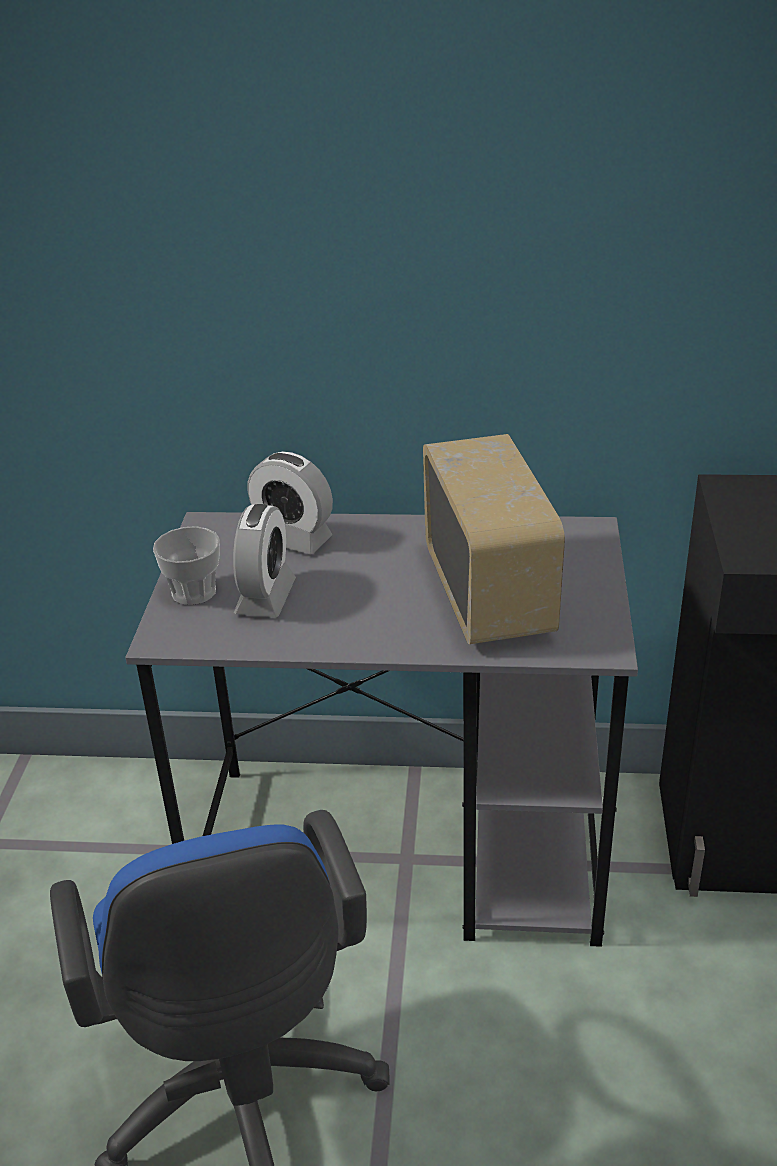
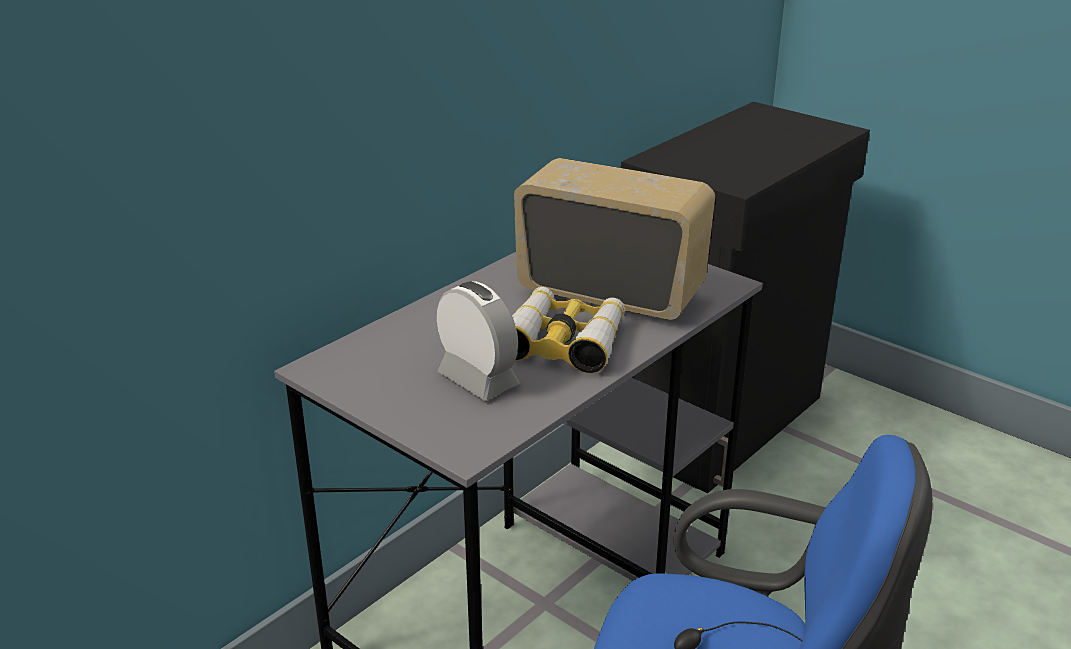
camera: 55 degrees left, 5 degrees down
(194, 592) = (416, 410): cup -> none
(294, 539) = (410, 337): alarm clock -> none
(373, 608) = (563, 341): none -> binoculars

